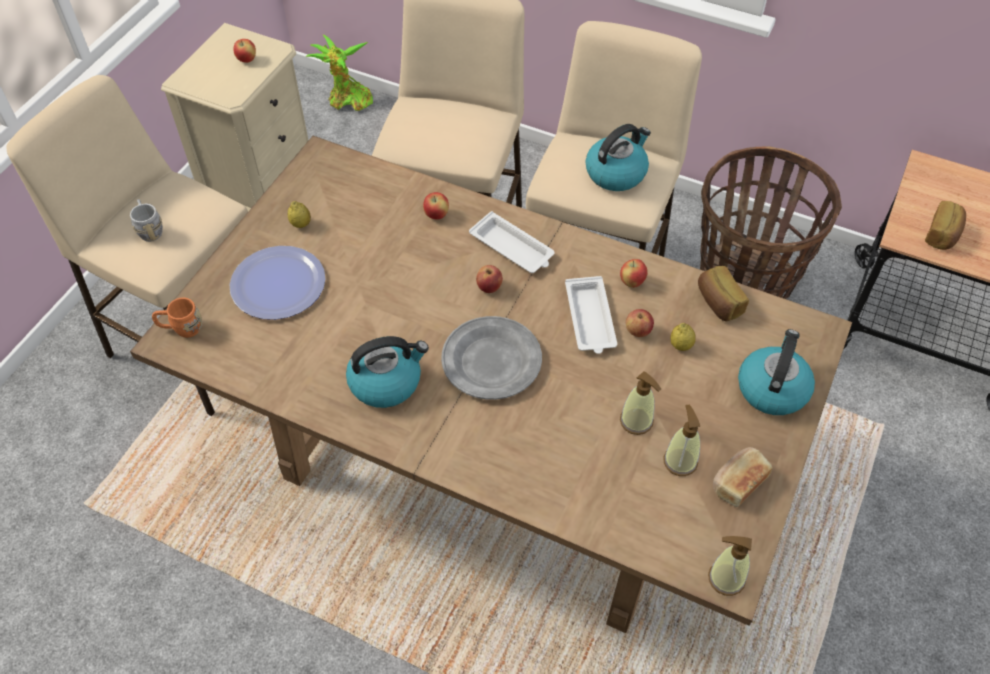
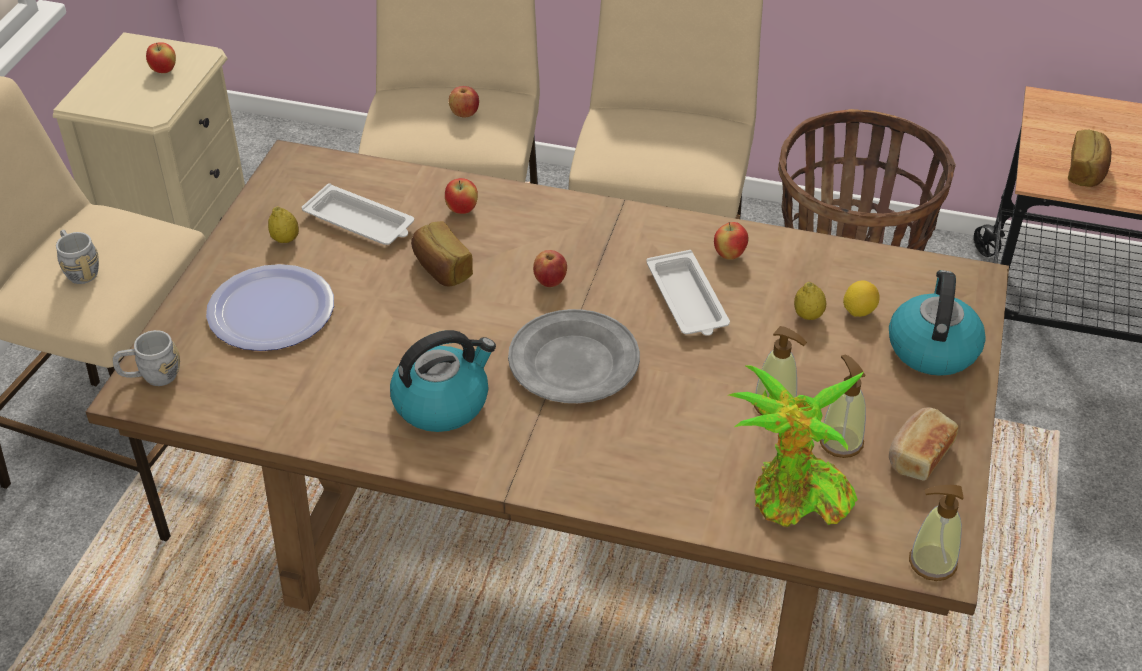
camera: 10 degrees left, 10 degrees down
(181, 329) = (151, 376): orange mug -> grey mug
(347, 100) = (279, 139): potted plant -> potted plant (794, 499)
(513, 248) = (569, 235): white tray -> white tray (361, 222)
(616, 172) = (678, 140): kettle -> none
(638, 331) = (751, 306): apple -> apple (464, 114)
(718, 303) = (841, 264): bread -> bread (441, 269)
(721, 347) = (858, 311): none -> lemon

